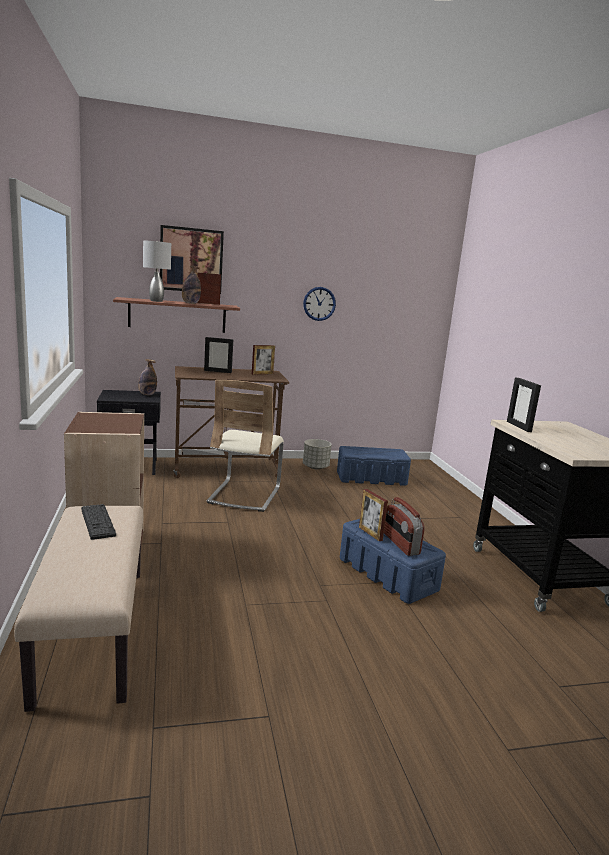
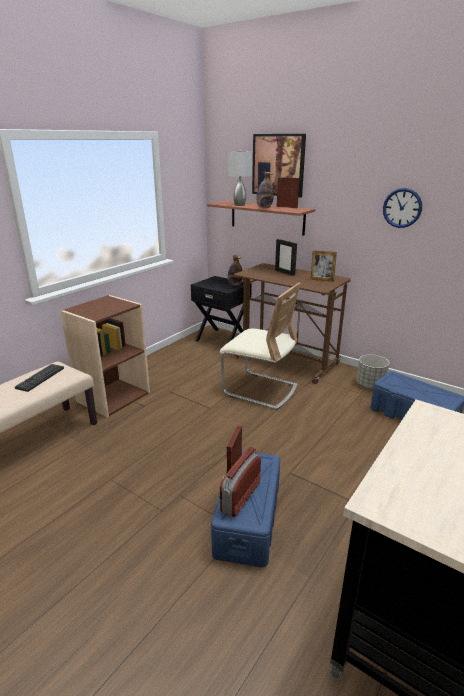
camera: 50 degrees right, 10 degrees up
(244, 495) = (260, 390): beige chair -> beige chair turned 120 degrees counterclockwise
(519, 426) = (427, 424): picture frame -> none

